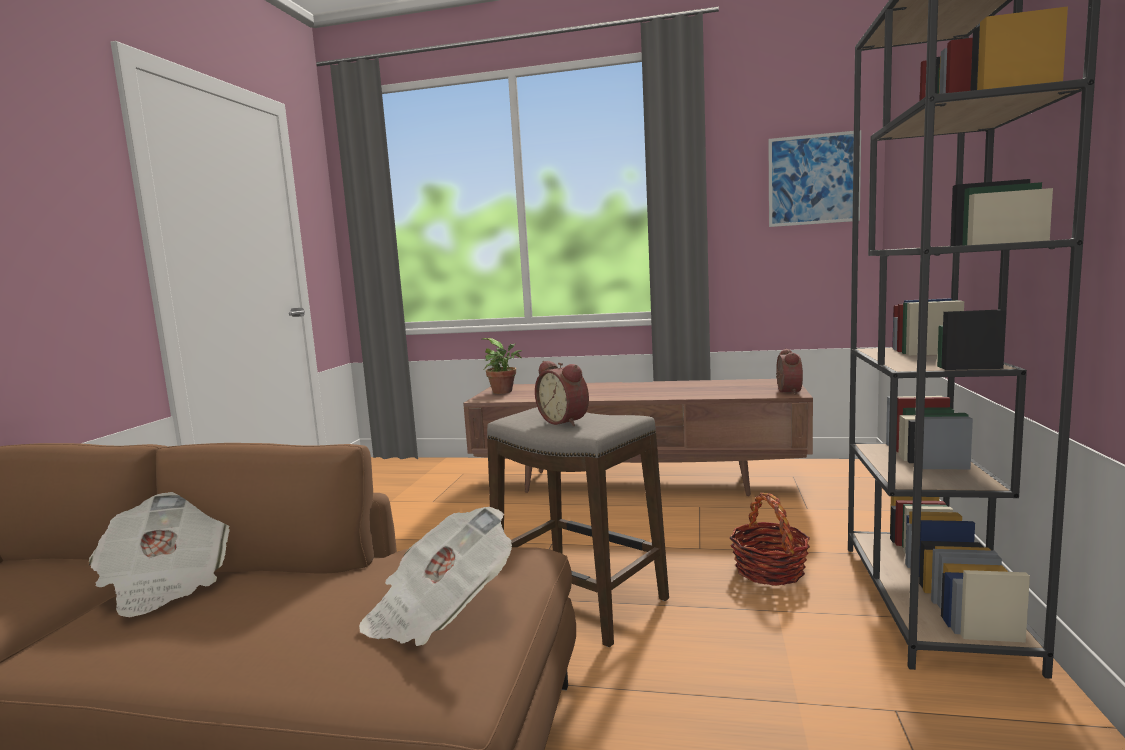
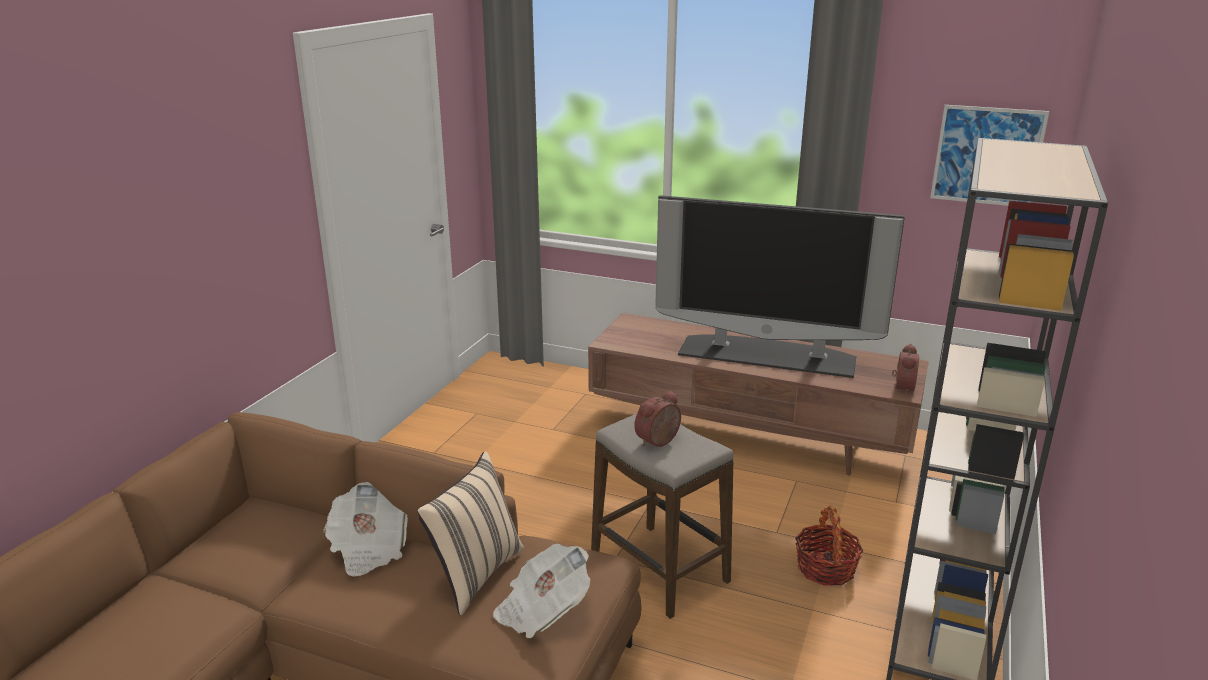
camera: 10 degrees right, 15 degrees up
(331, 588) = (475, 574): none -> beige pillow
(505, 392) = (630, 332): potted plant -> none
(565, 421) = (659, 442): alarm clock -> alarm clock turned 75 degrees clockwise
(645, 389) = (767, 355): none -> television

